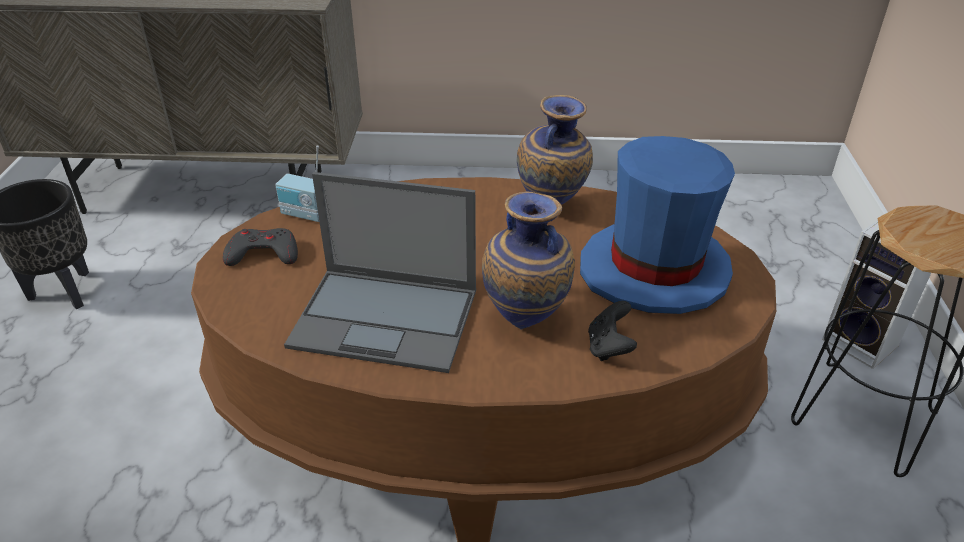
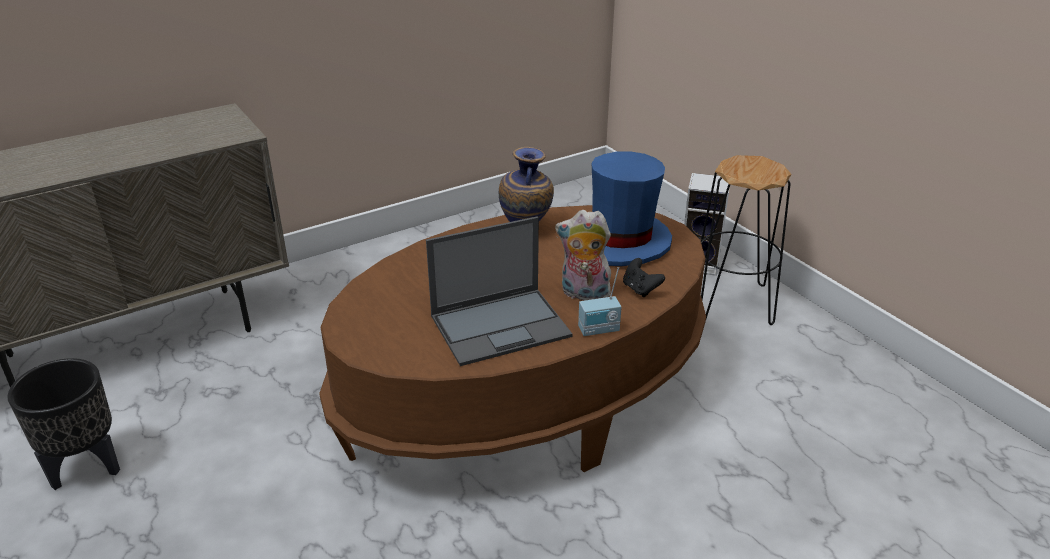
camera: 35 degrees left, 5 degrees down
(263, 253) = (369, 324): grey game controller -> none
(304, 215) = (366, 291): radio -> radio (599, 330)
(526, 321) = (583, 294): vase -> plush toy

